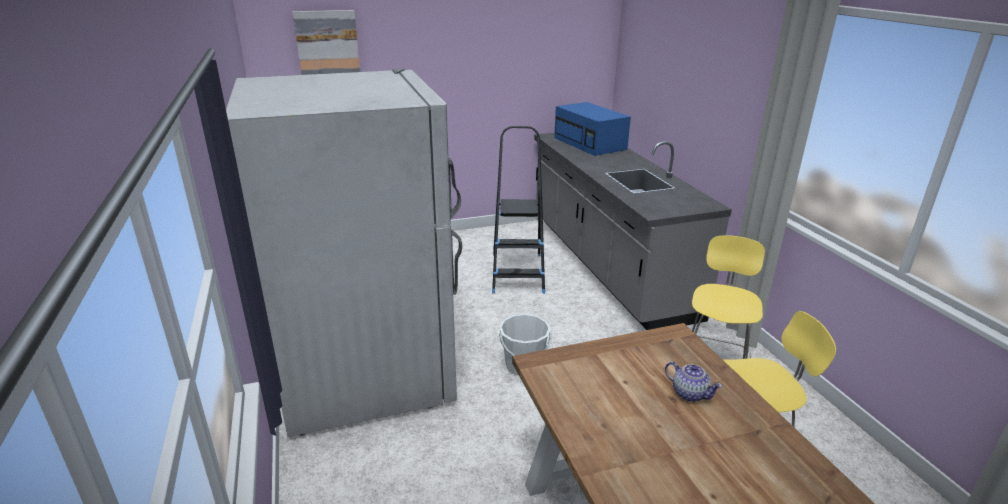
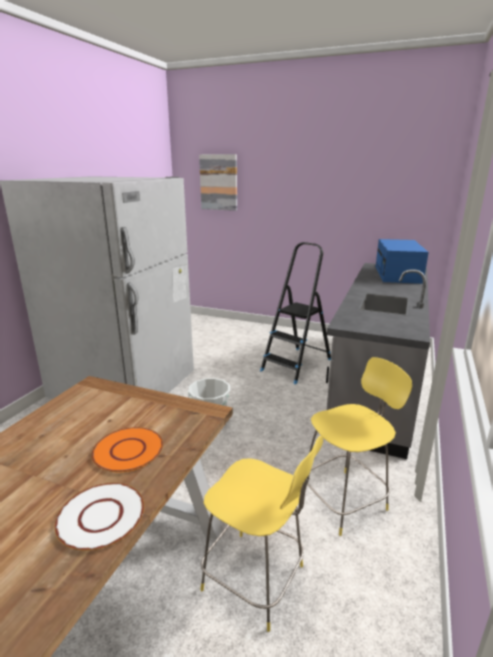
camera: 40 degrees right, 5 degrees down
(689, 393) = (128, 450): teapot -> orange plate
(769, 442) = (101, 517): none -> white plate

